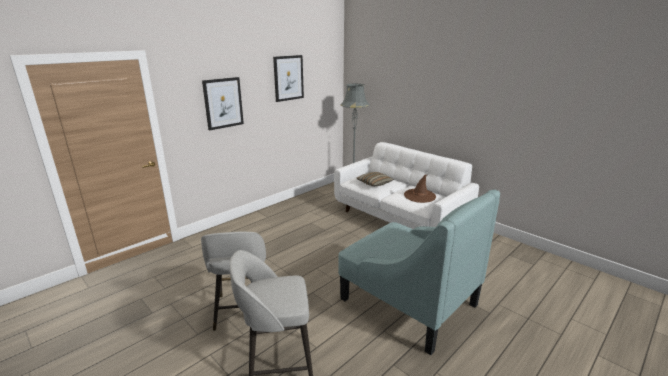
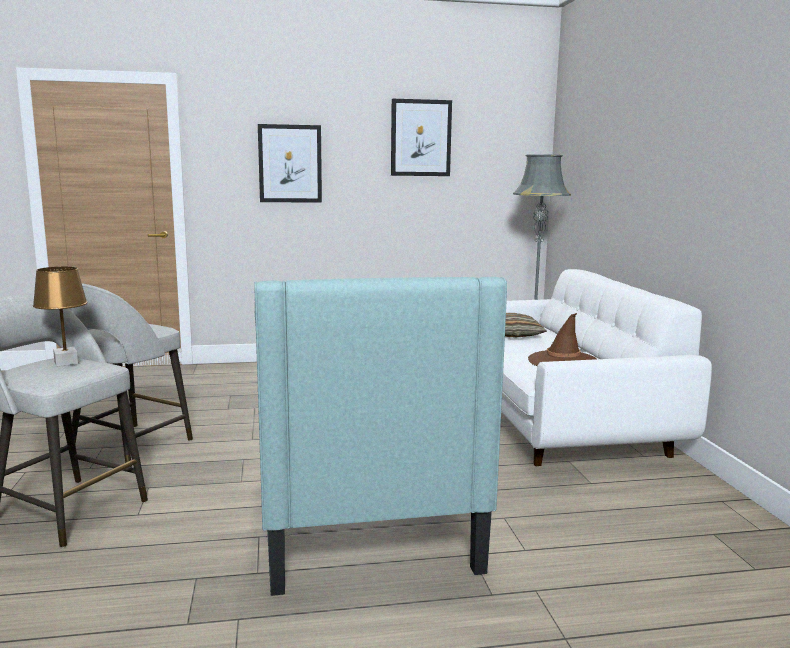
camera: 35 degrees right, 10 degrees down
(271, 286) = (65, 362): none -> brown table lamp

